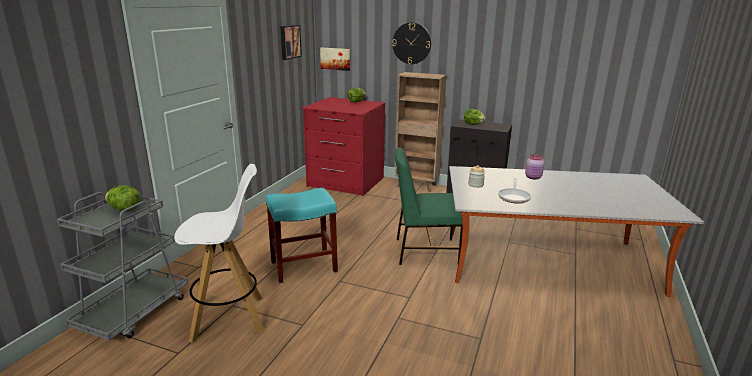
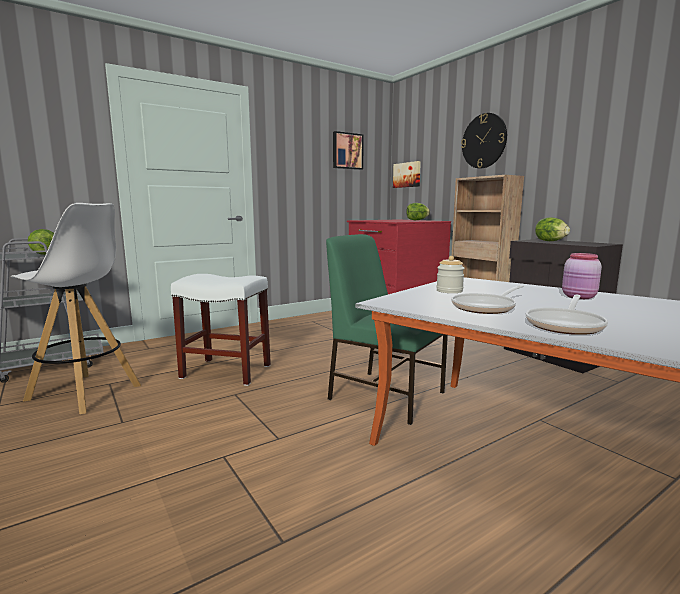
camera: 35 degrees right, 10 degrees down
(304, 266) = (227, 371): turquoise stool -> white stool
(558, 203) = (565, 325): none -> frying pan

